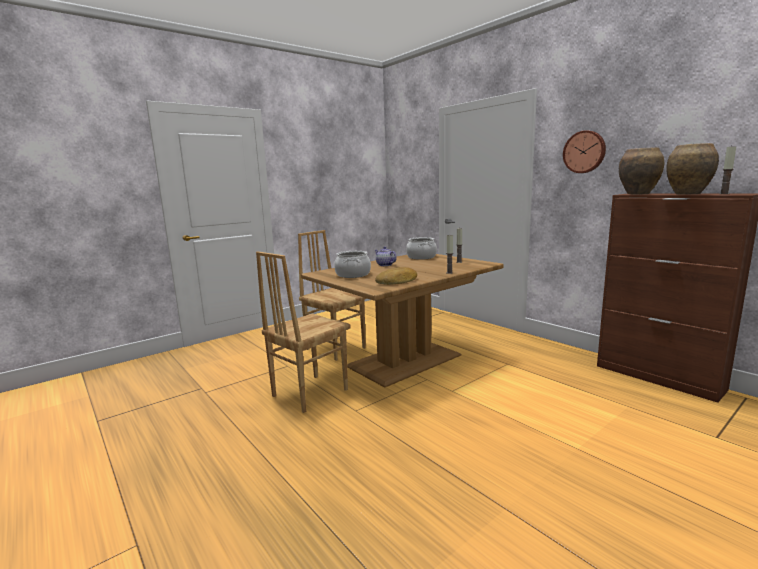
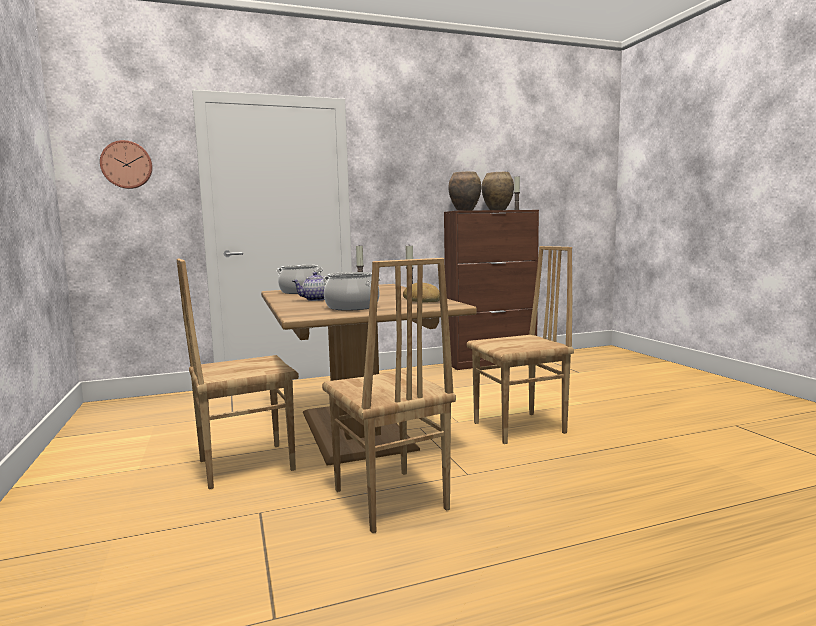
camera: 70 degrees left, 5 degrees down
(462, 419) = (520, 428): none -> brown chair
(584, 152) = (402, 172): wall clock -> wall clock (127, 165)

